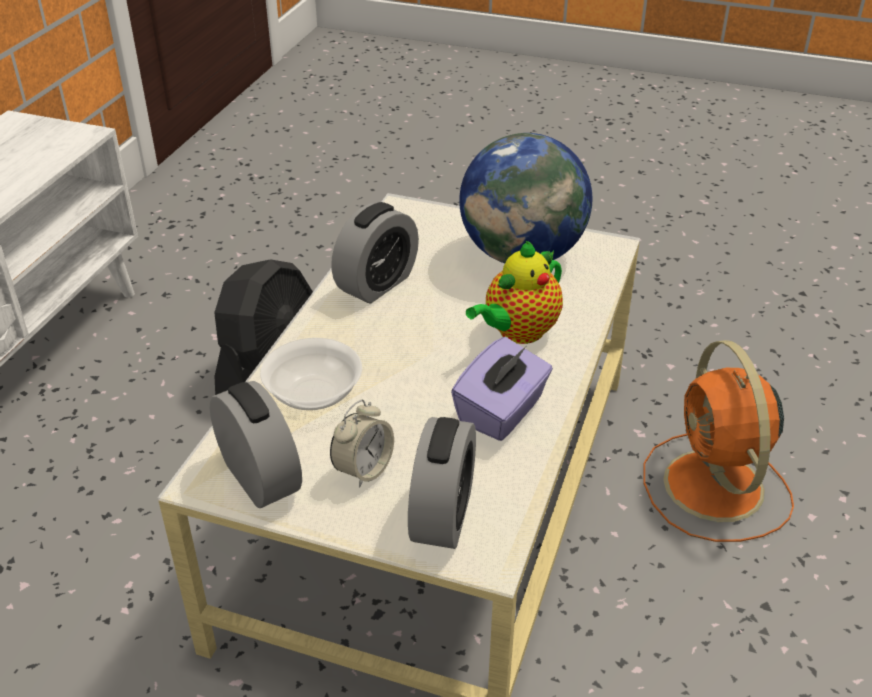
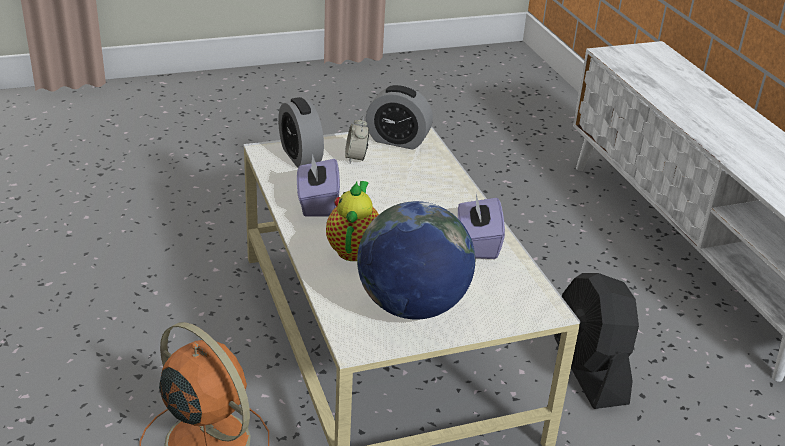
camera: 140 degrees right, 5 degrees down
(313, 393) = (424, 176): bowl -> none
(377, 284) = (477, 244): alarm clock -> purple tissue box

